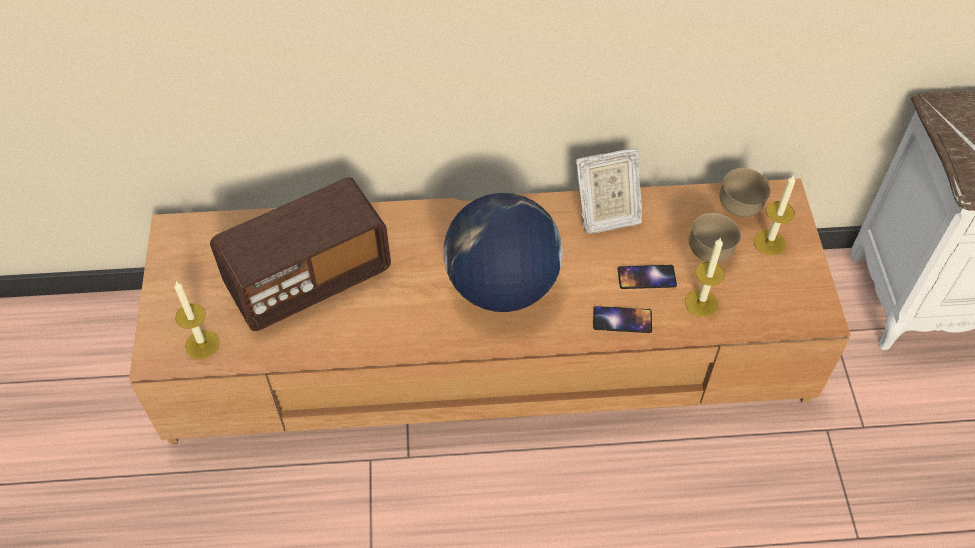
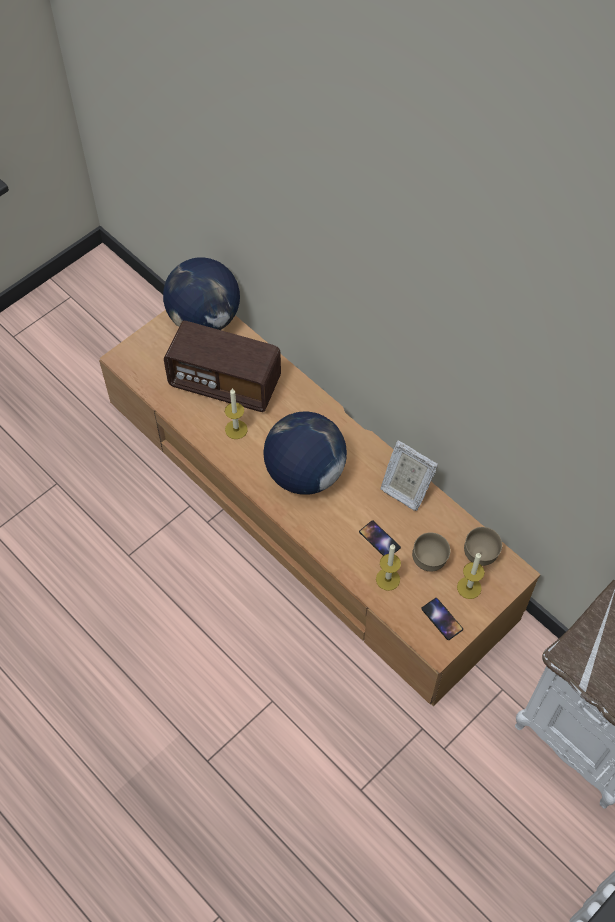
camera: 50 degrees right, 5 degrees up
(202, 344) = (145, 370): candle -> candle (236, 429)
(204, 241) = (204, 319): none -> globe
(622, 320) = (338, 547): phone -> phone (442, 619)

